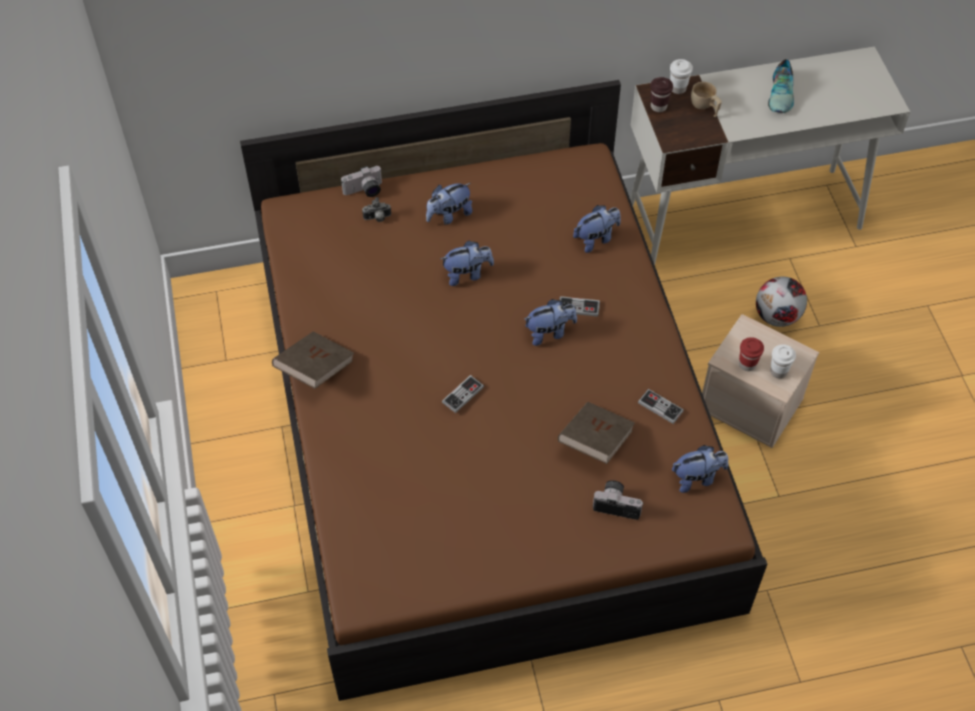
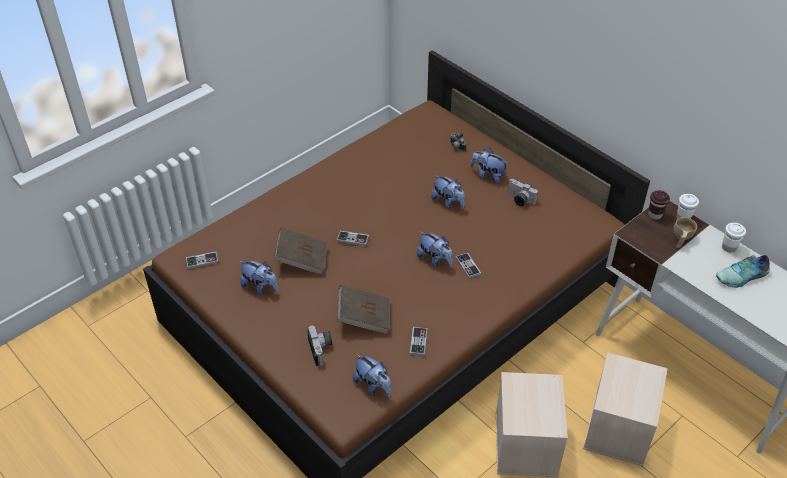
camera: 60 degrees right, 10 degrees down
(315, 369) = (323, 170): brown book -> brown book (302, 260)
(364, 191) = (472, 133): camera -> camera (519, 200)
(389, 572) = (202, 261): none -> game controller
(596, 239) = (534, 252): plush toy -> plush toy (260, 287)
(747, 364) = (518, 396): red cup -> none
(777, 317) = (619, 429): football -> beige storage box
(778, 371) = (527, 418): white cup -> white cup (729, 247)

